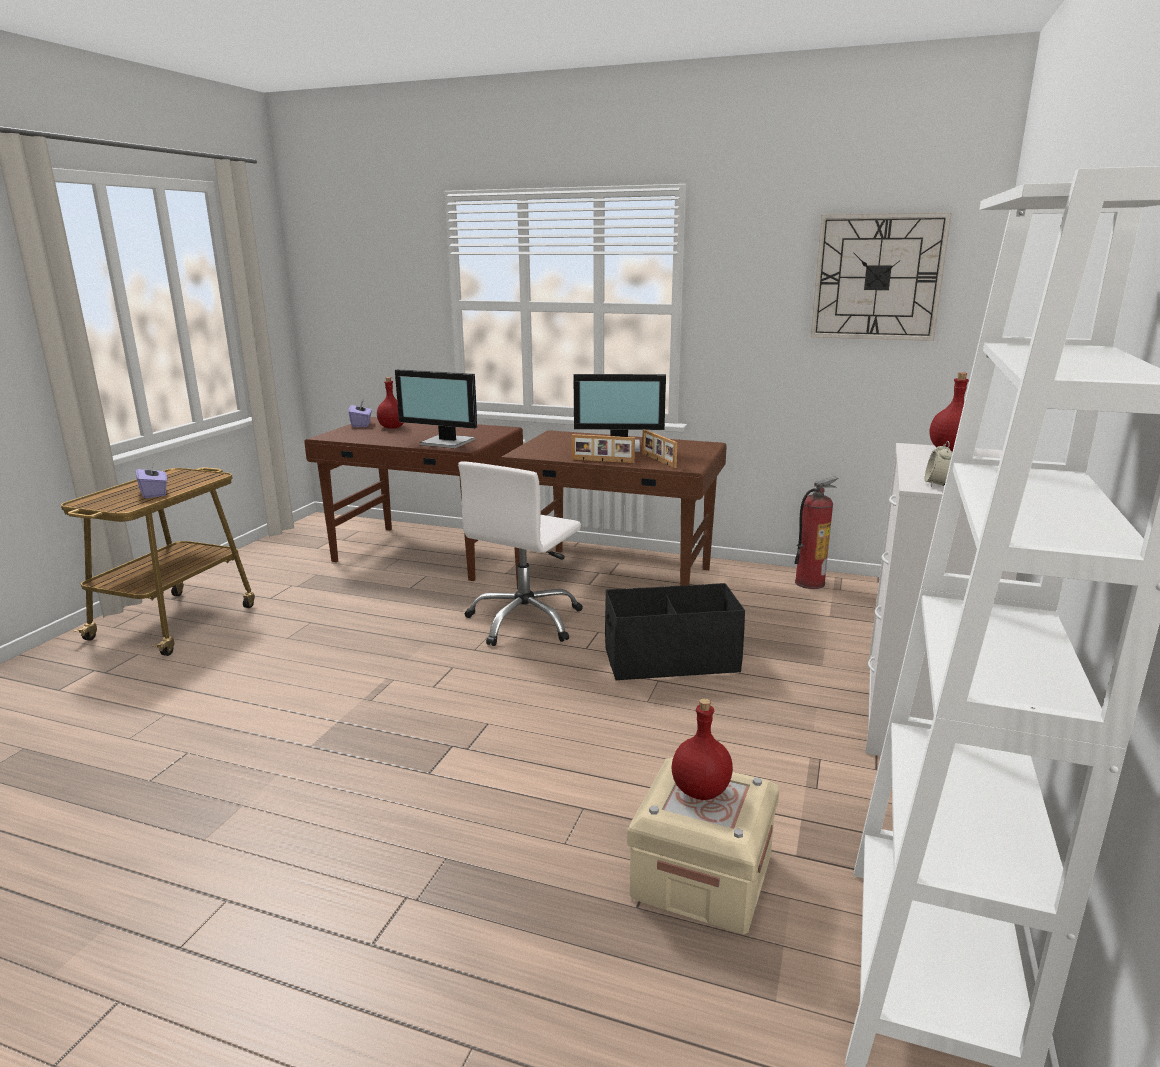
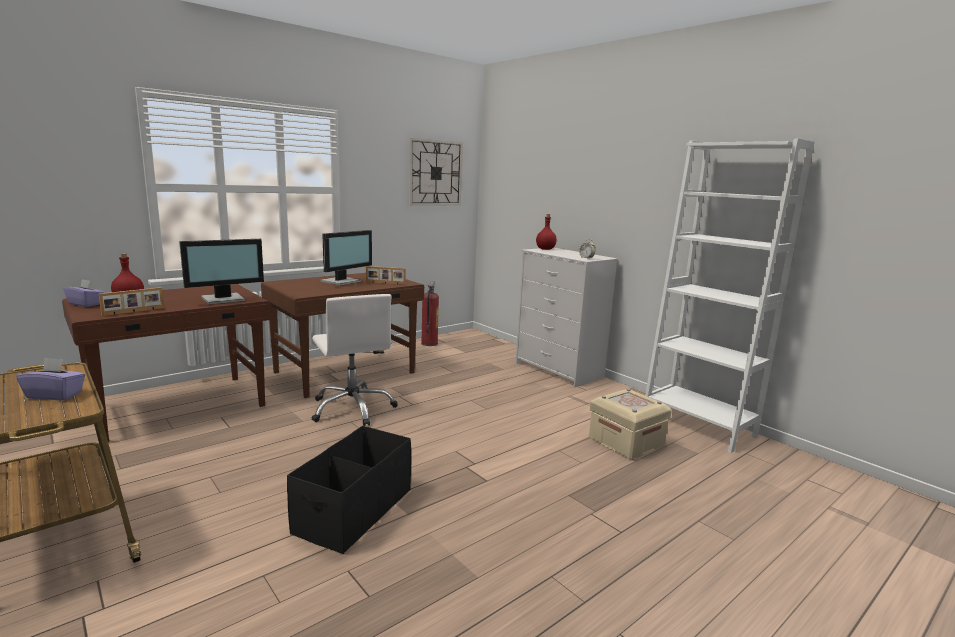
camera: 60 degrees left, 5 degrees down
(602, 461) = (361, 288): picture frame -> picture frame (134, 312)
(670, 660) = (456, 391): black storage box -> black storage box (353, 511)
(700, 790) = (626, 400): red bottle -> none

